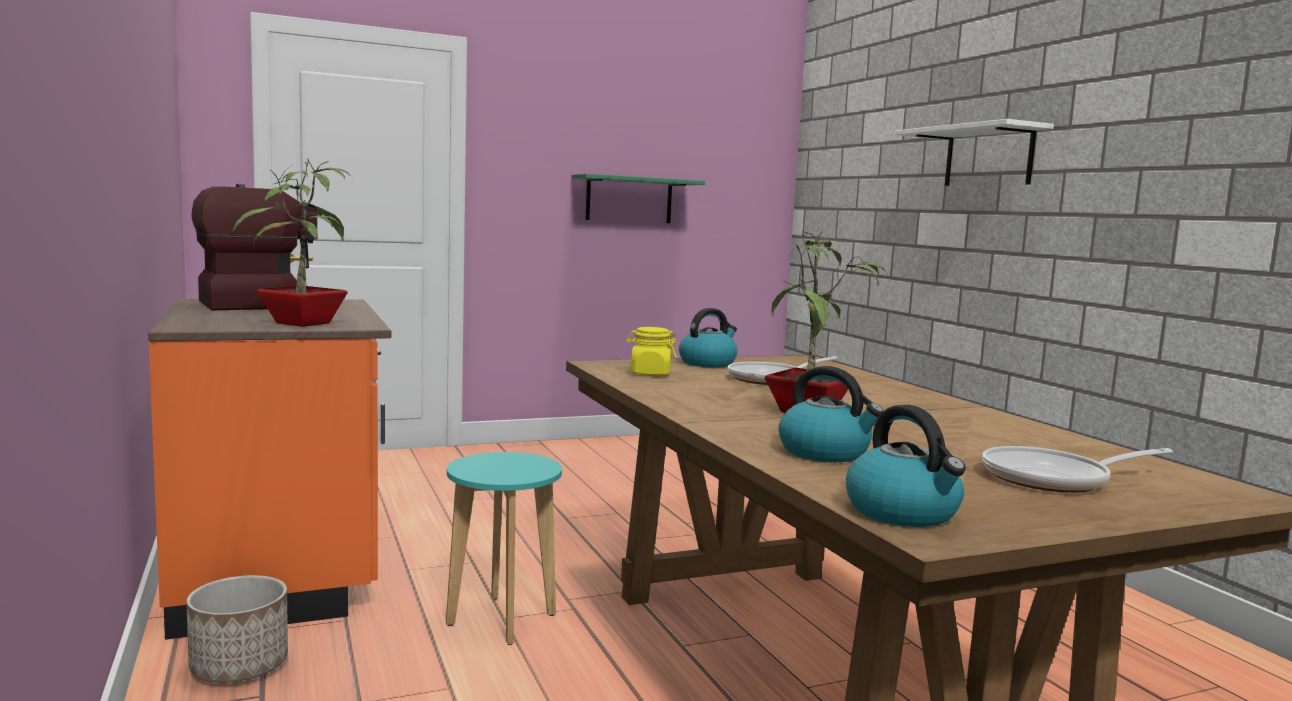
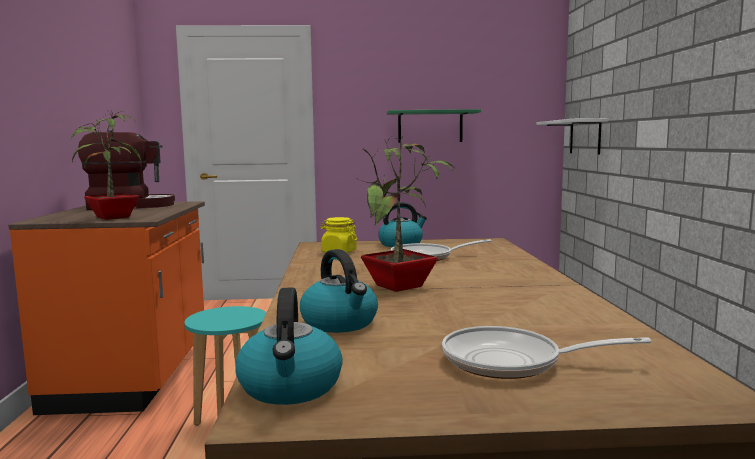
camera: 20 degrees right, 0 degrees up
(238, 666) = (52, 438): planter -> none
(988, 157) = (680, 69): white shelf -> white shelf (585, 137)

